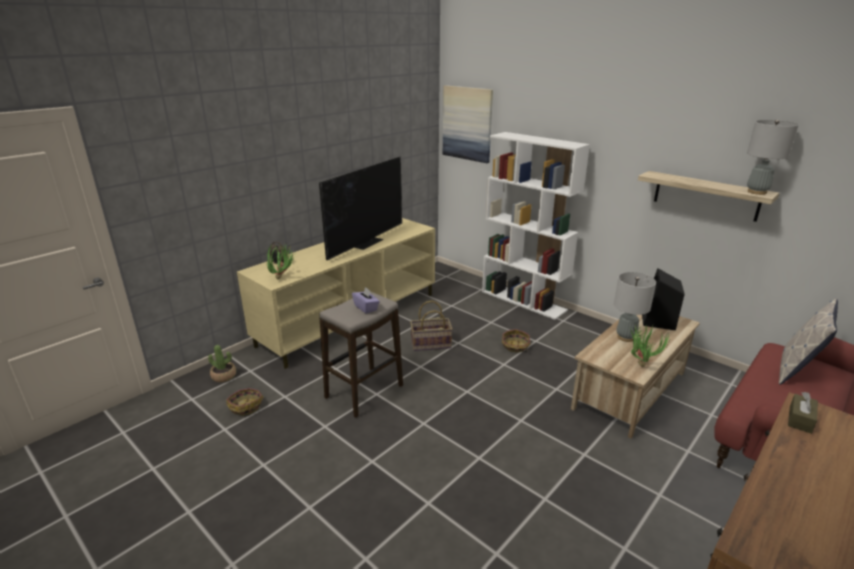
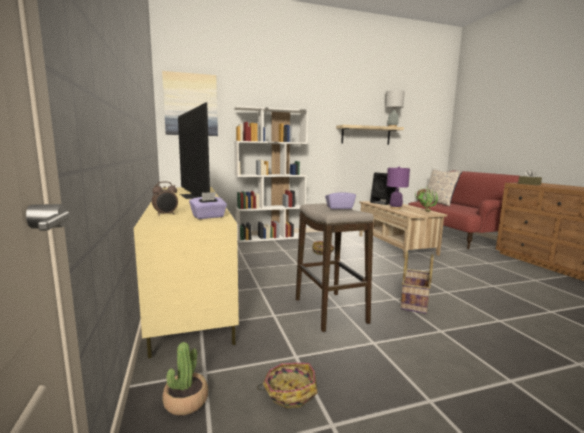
camera: 60 degrees left, 15 degrees down
(282, 277) = (208, 217): potted plant -> purple tissue box
(430, 344) = (287, 271): basket -> basket (415, 302)
(626, 337) = (395, 208): grey table lamp -> purple table lamp

